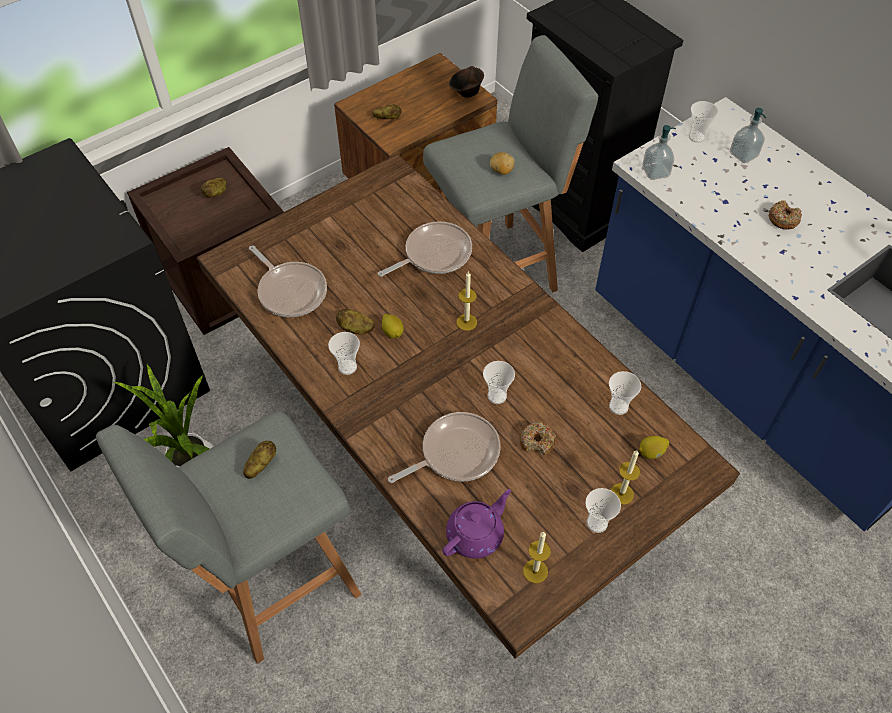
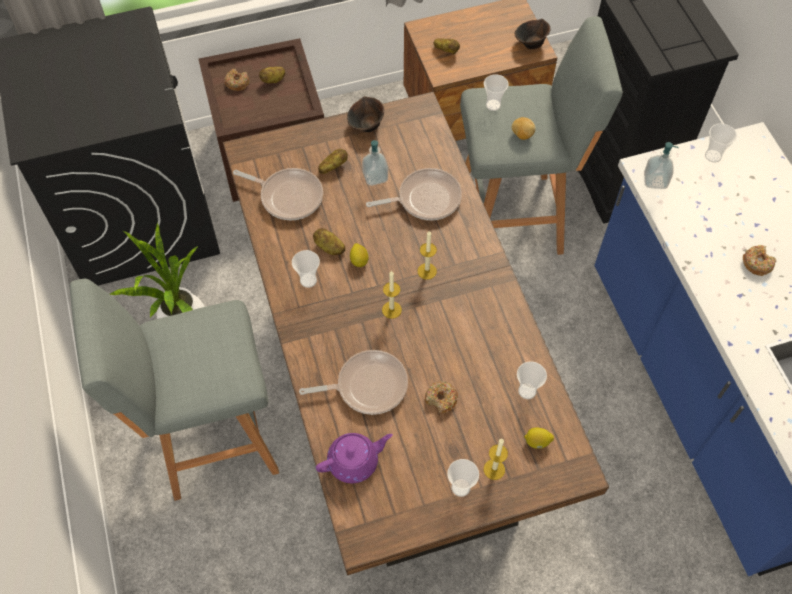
camera: 20 degrees right, 5 degrees up
(178, 206) = (237, 83): none -> donut
(260, 464) = (206, 342): potato -> potato (333, 167)
(290, 291) = (288, 196): frying pan -> frying pan turned 45 degrees counterclockwise
(344, 202) = (366, 126): none -> brown bowl
(497, 396) = (424, 347): cup -> cup (493, 105)
(535, 571) = (390, 510): candle -> candle (391, 310)
(743, 155) = (750, 187): soap dispenser -> soap dispenser (375, 177)

